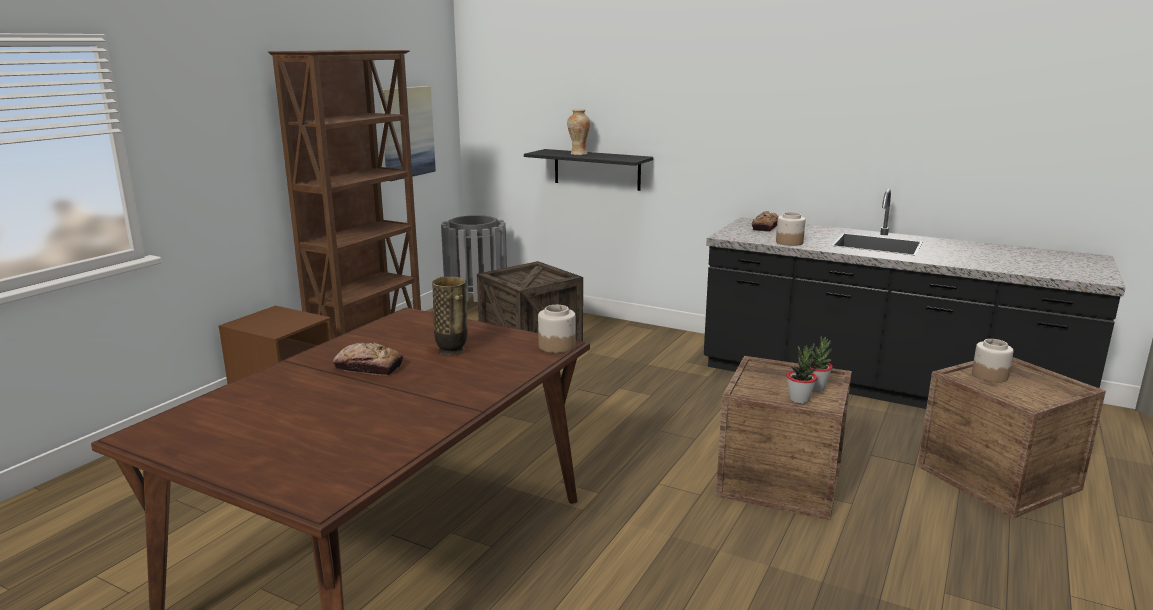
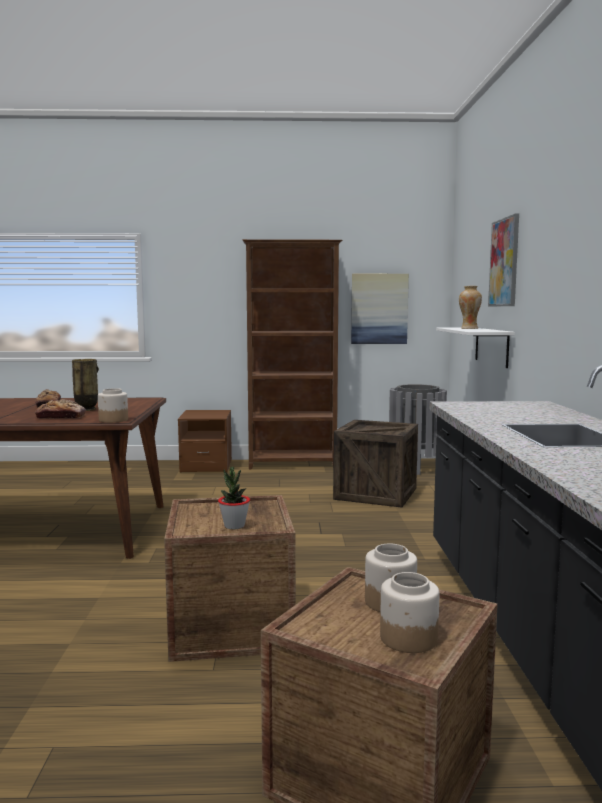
camera: 60 degrees right, 10 degrees down
(597, 169) = (491, 346): black shelf -> white shelf
(621, 88) = (504, 262): none -> picture
(765, 227) = (524, 407): bread -> bread (61, 417)
(789, 242) = (474, 415): jar -> jar (407, 638)
(799, 399) = (197, 523): potted plant -> none

